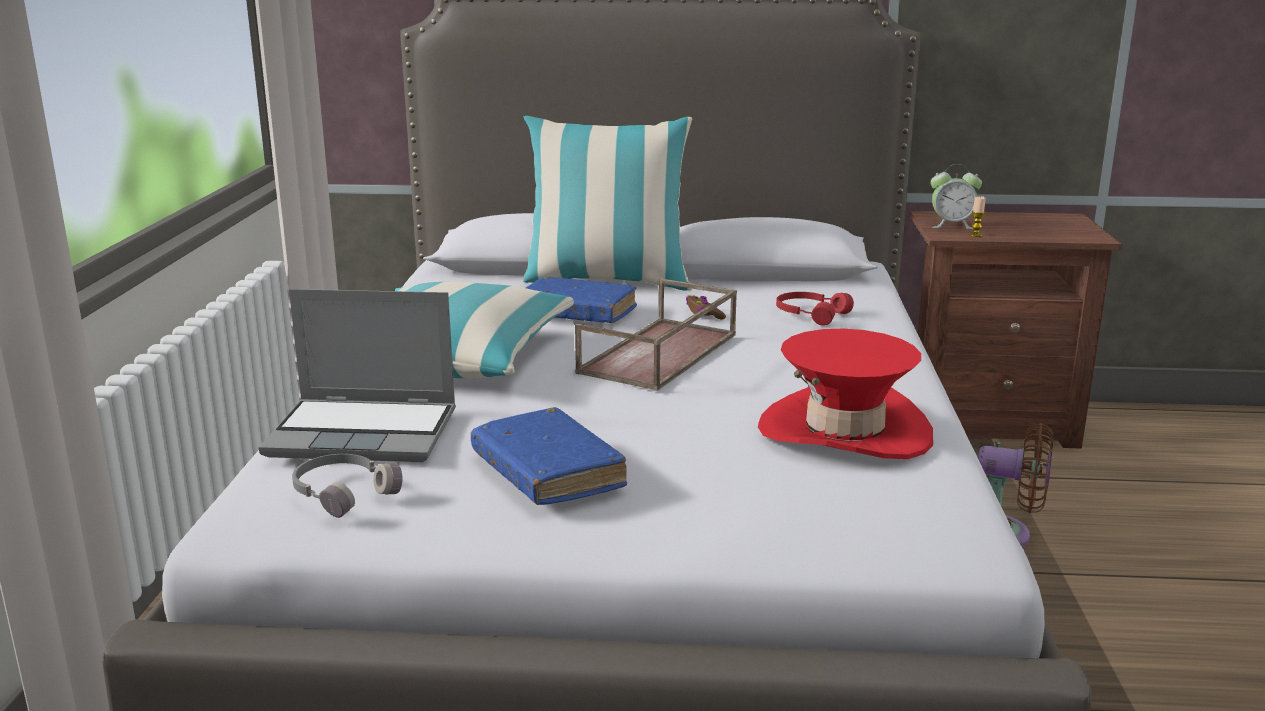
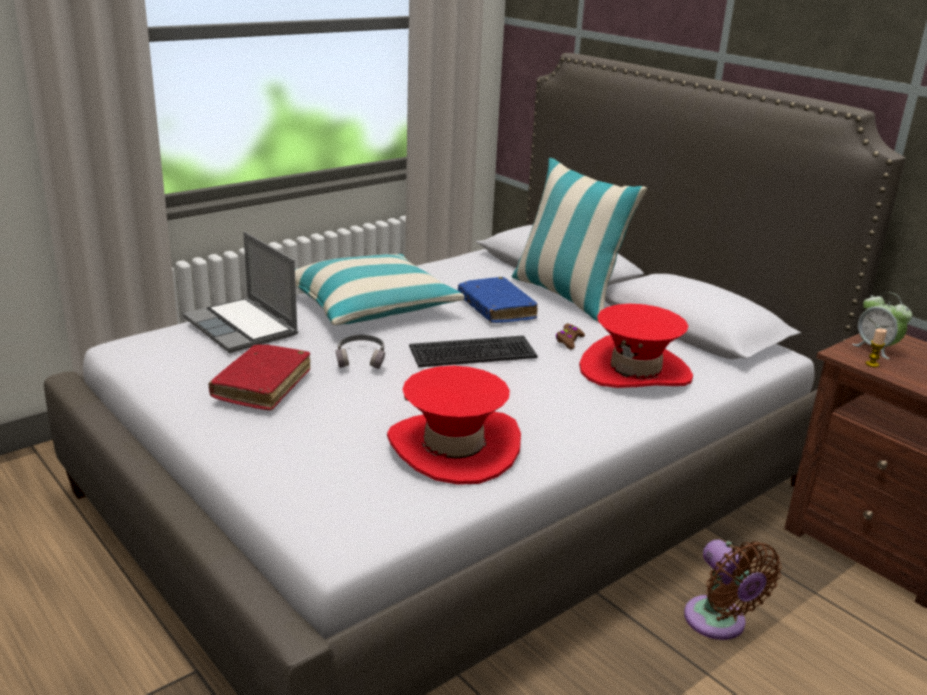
camera: 45 degrees right, 5 degrees up
(344, 493) = (174, 351): grey headphones -> grey headphones (361, 358)
(547, 472) = (262, 385): blue book -> red book
(660, 354) = (473, 353): brown tray -> keyboard
(810, 314) = (635, 371): red headphones -> red hat

